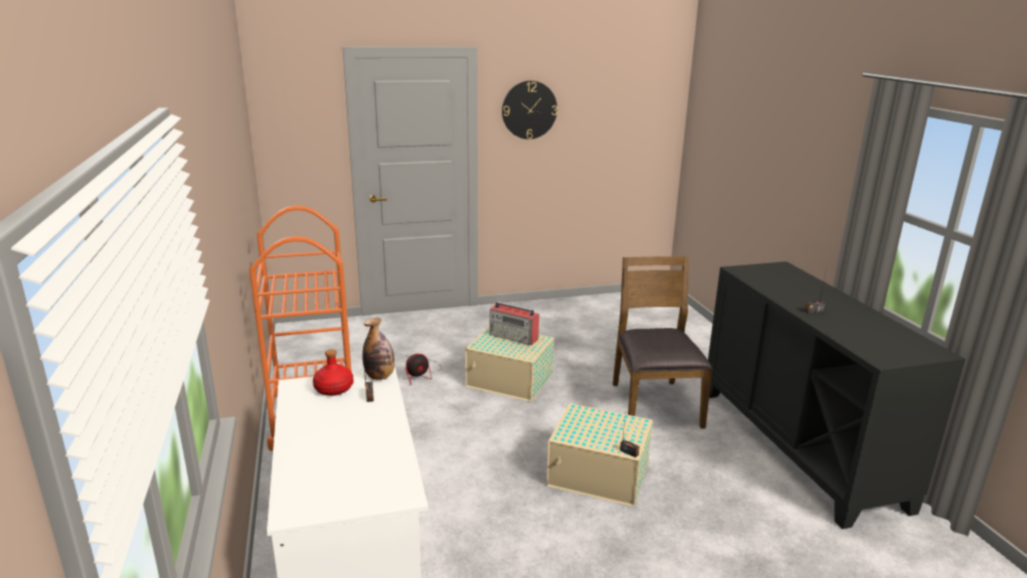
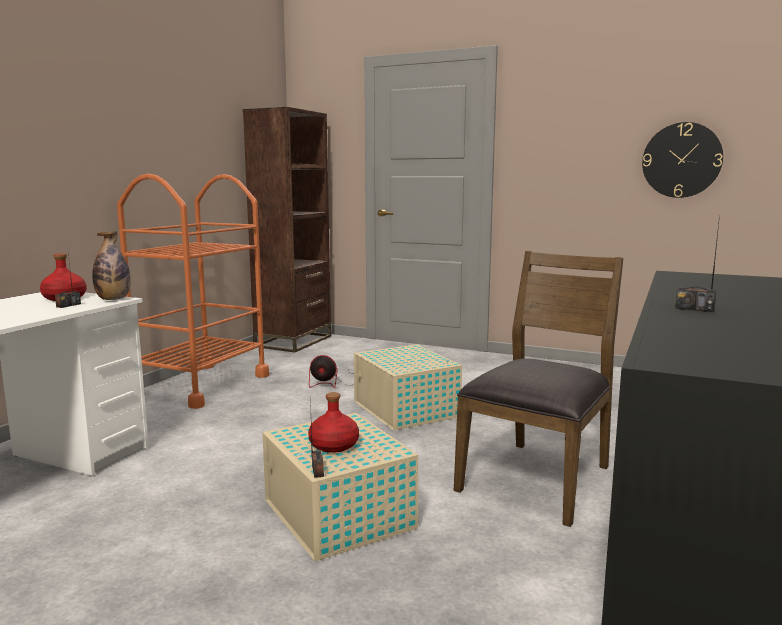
camera: 40 degrees right, 10 degrees down
(303, 338) = (294, 341): none -> brown bookcase
(514, 337) = (418, 356): radio -> none
(529, 110) = (557, 117): wall clock -> wall clock (681, 160)
(605, 432) = (334, 445): none -> red bottle

